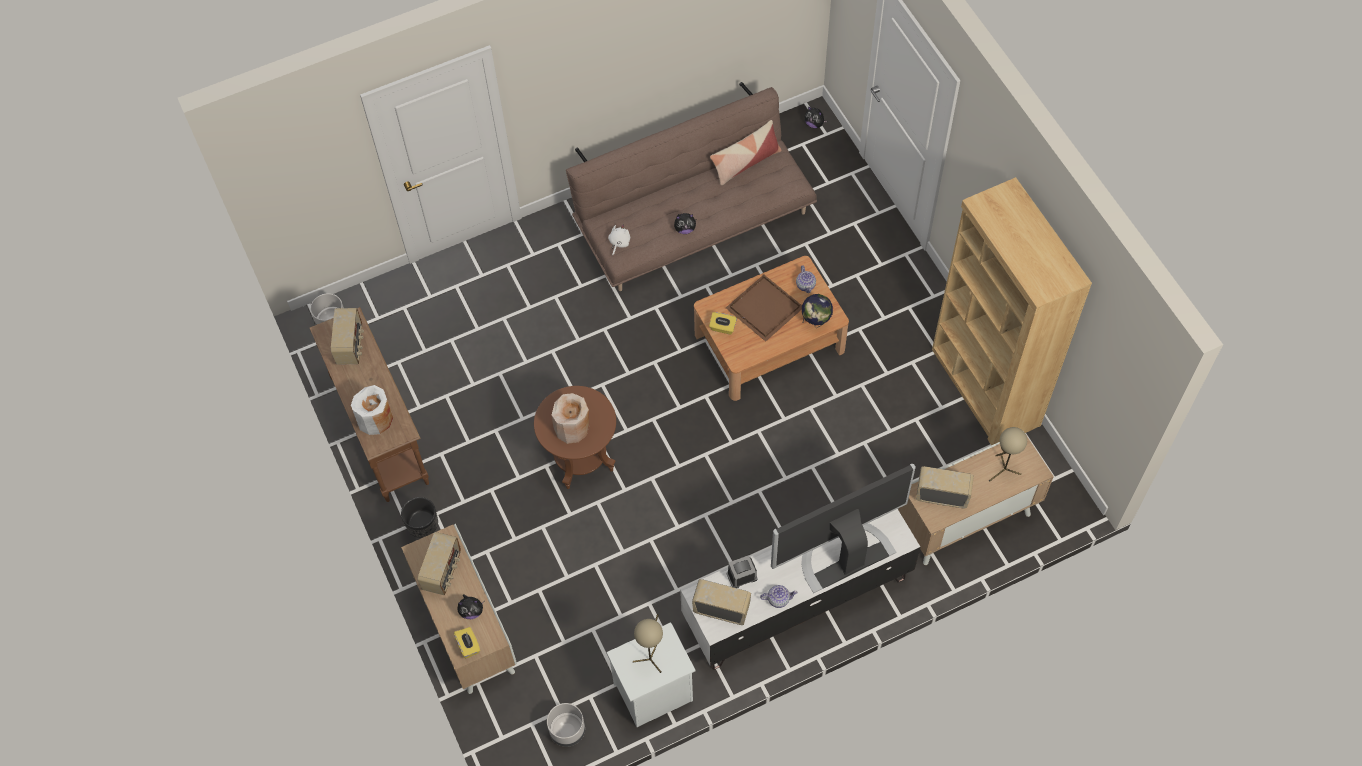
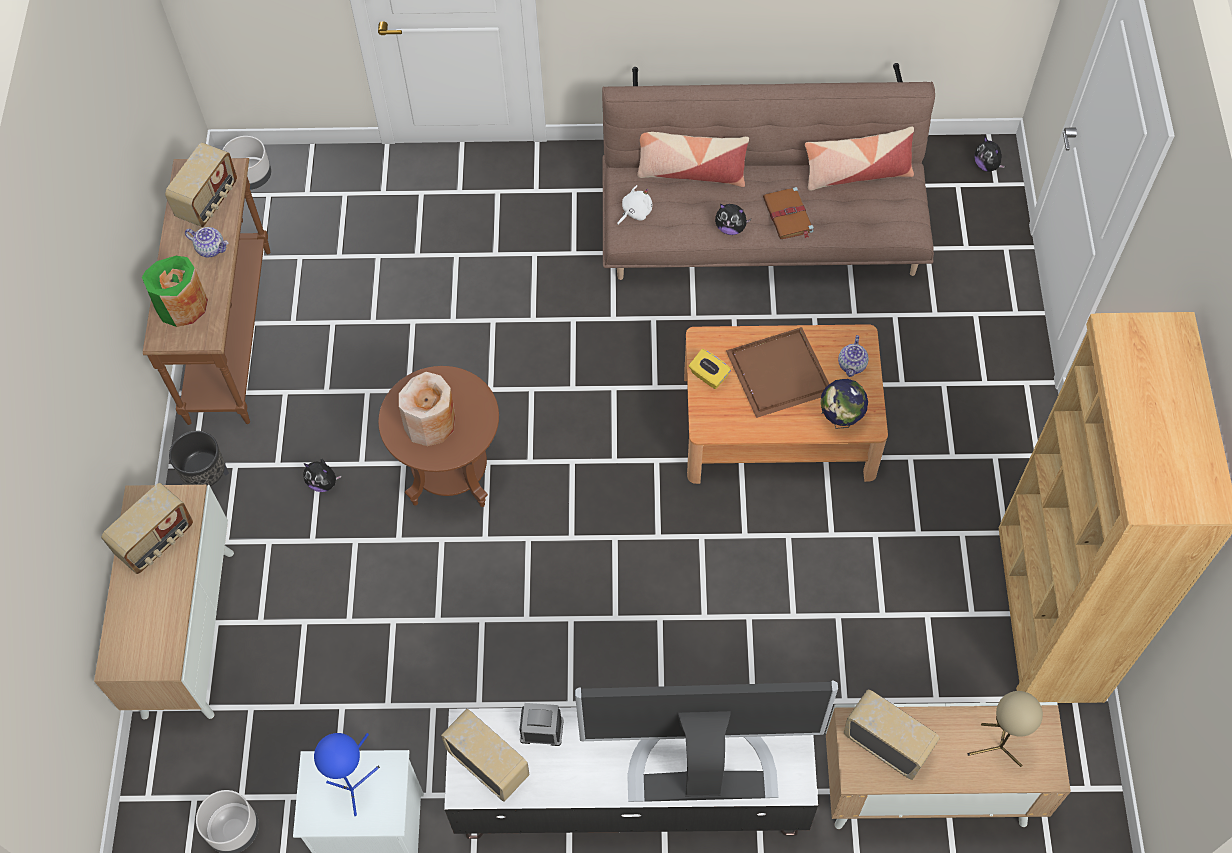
camera: 25 degrees right, 0 degrees up
(375, 419) = (182, 306): white vase -> green vase
(468, 646) = (129, 657): yellow tissue box -> none
(471, 611) = (160, 611): plush toy -> plush toy (323, 483)
(640, 202) = (691, 172): none -> pillow
(651, 656) = (355, 786): beige table lamp -> blue table lamp
(717, 207) = (788, 216): none -> brown book
(778, 599) = (575, 787): teapot -> teapot (211, 248)

